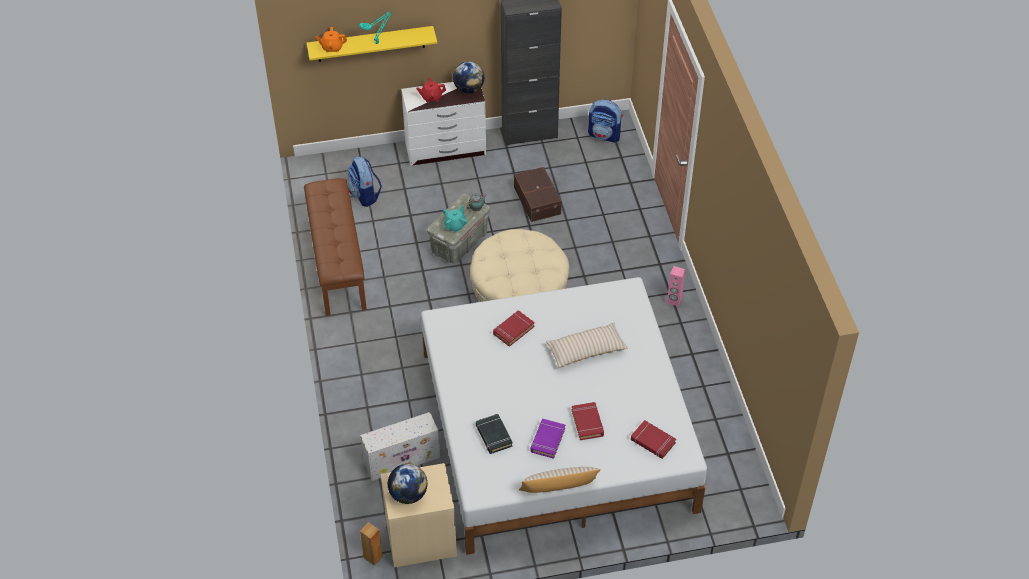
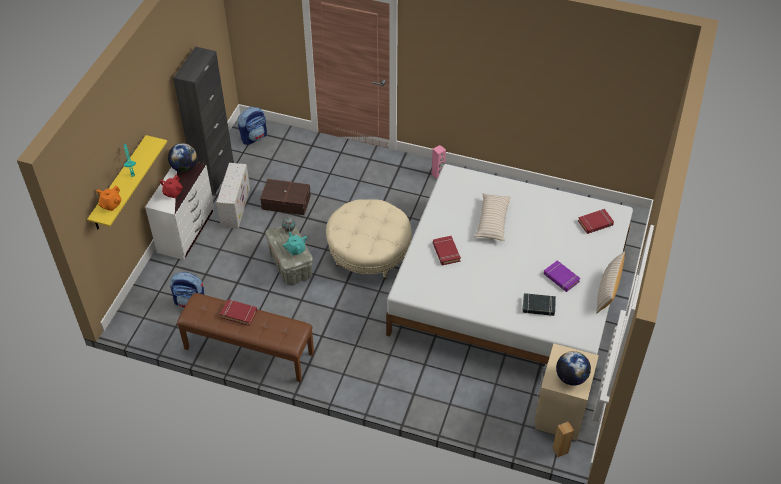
camera: 60 degrees left, 0 degrees up
(403, 459) = (479, 392): white storage box -> white storage box (235, 207)
(587, 423) = (558, 249): red book -> red book (239, 314)

